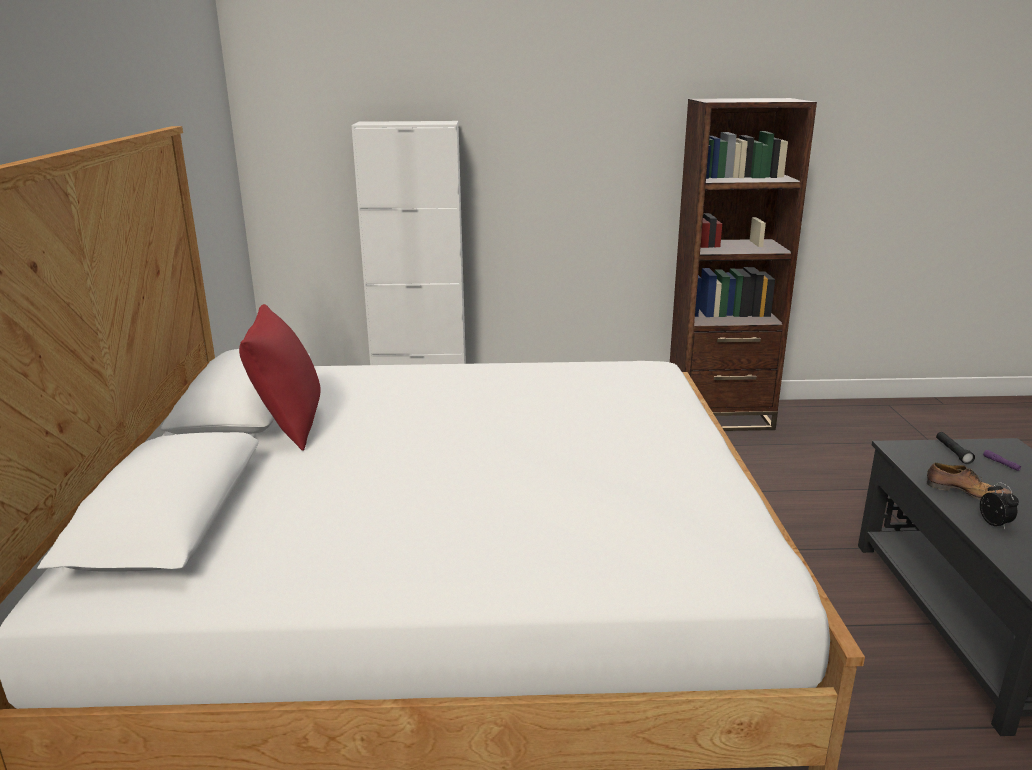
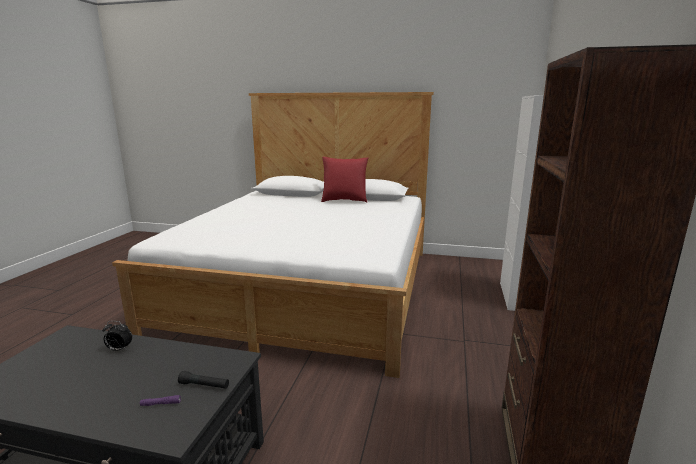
camera: 105 degrees right, 5 degrees down
(965, 492) = (157, 357): shoe -> none

